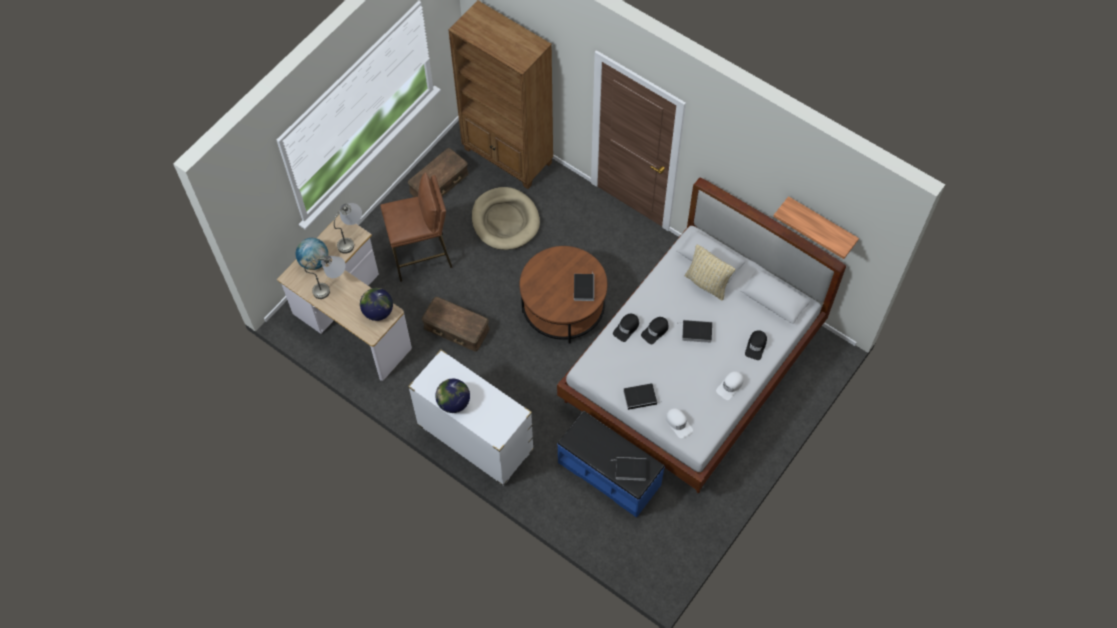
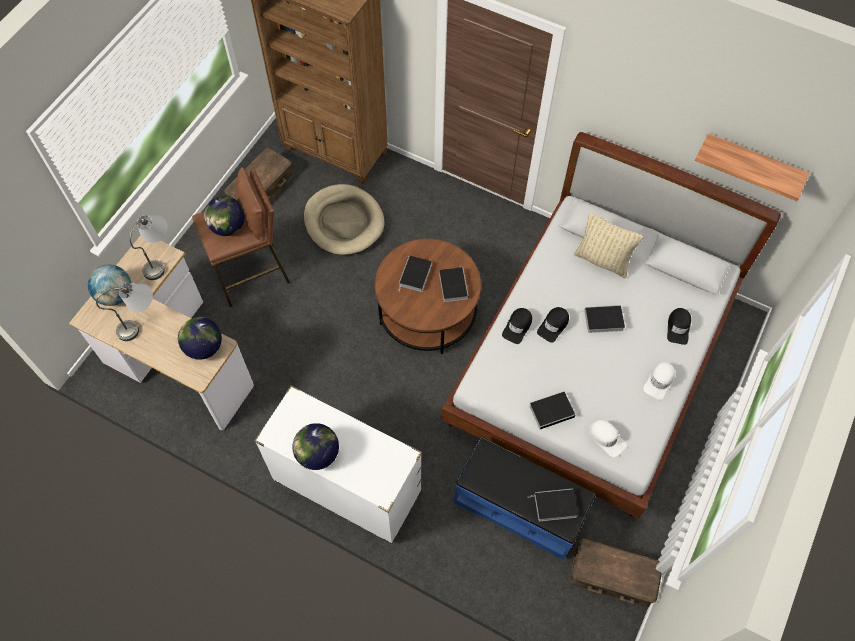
camera: 10 degrees left, 0 degrees up
(408, 218) = (228, 227): none -> globe
(456, 329) = (304, 354): brown storage box -> brown storage box (612, 576)
(554, 276) = (415, 276): none -> book

